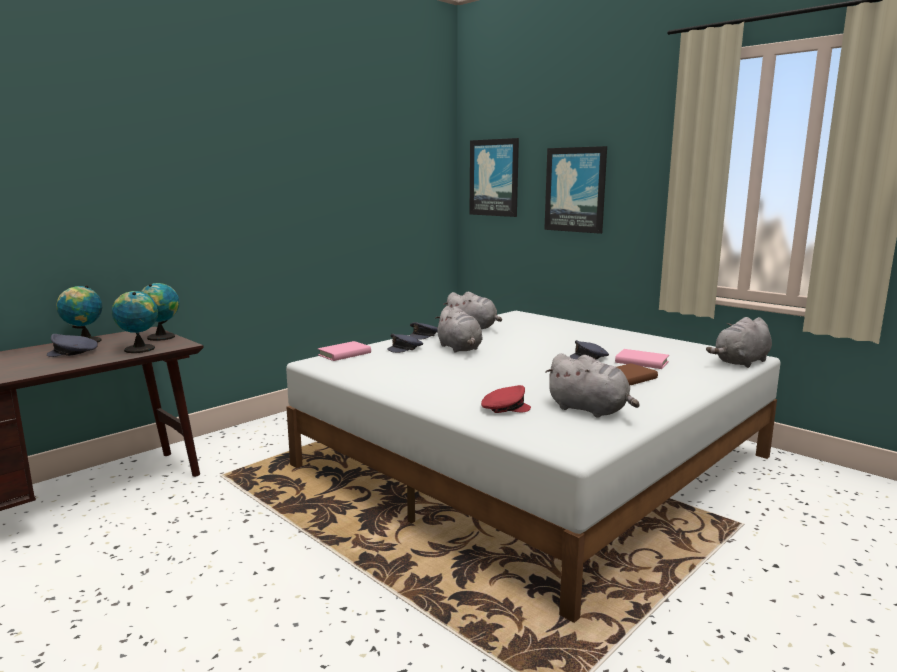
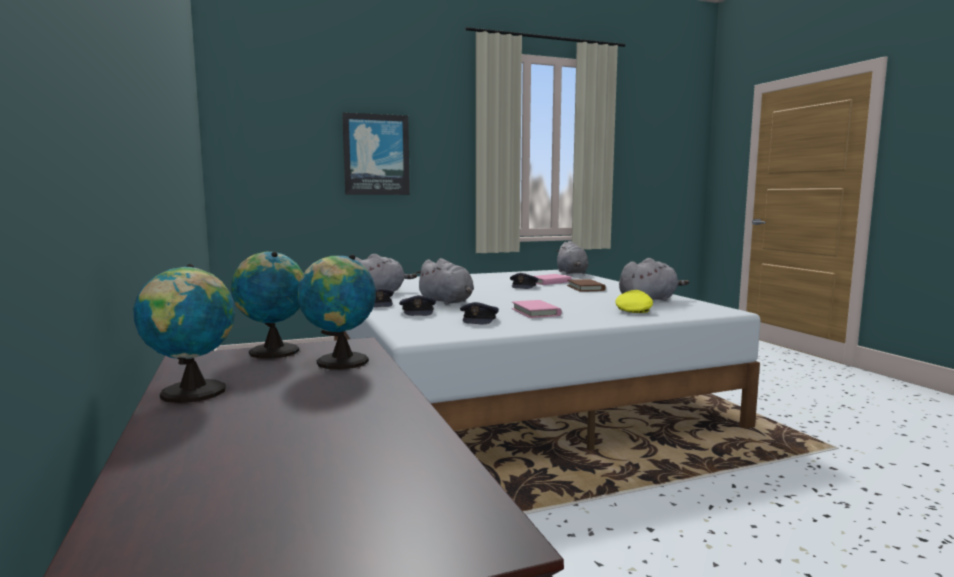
camera: 65 degrees left, 5 degrees down
(73, 353) = (286, 398): grey cap -> grey cap (479, 320)
(344, 354) = (402, 327): pink book -> pink book (535, 312)
(460, 348) = (447, 302): grey plush toy -> grey plush toy turned 45 degrees clockwise
(494, 178) = (267, 140): picture -> none
(504, 408) = (633, 311): red cap -> yellow cap

